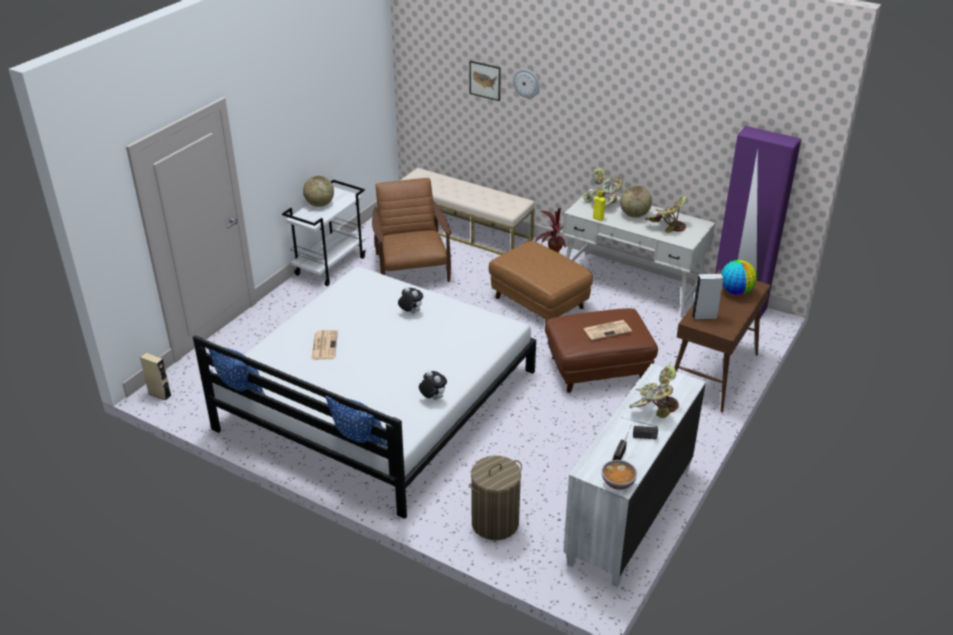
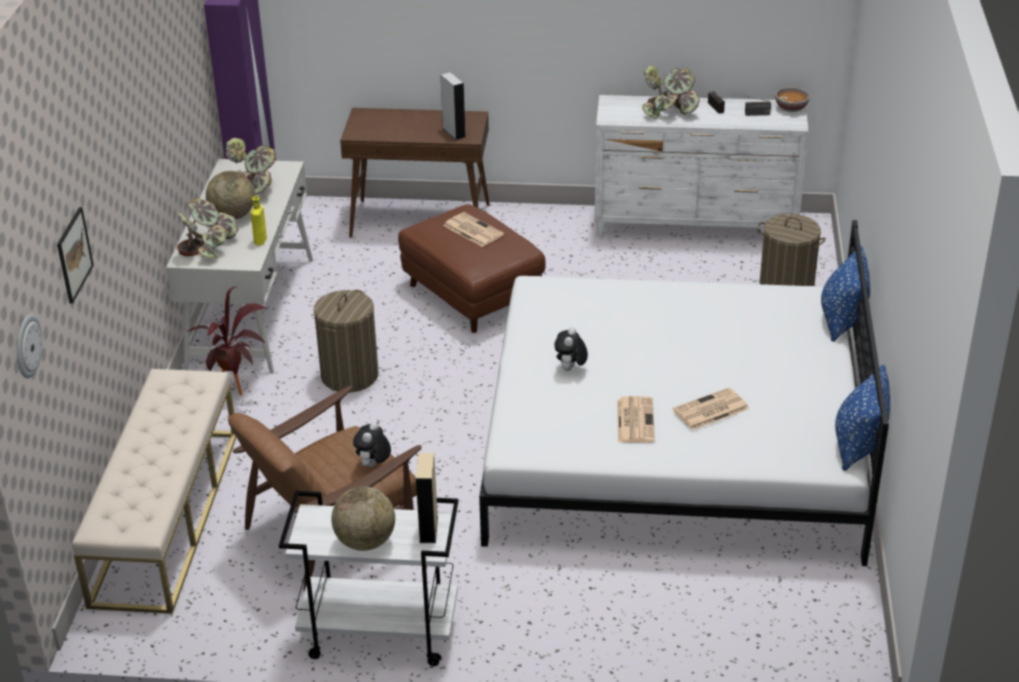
camera: 115 degrees left, 0 degrees up
(160, 394) = (857, 662): beige speaker -> beige speaker (428, 529)
(344, 318) = (635, 420): none -> newspaper
(432, 398) = (724, 296): plush toy -> plush toy (373, 465)
(526, 83) = (99, 194): wall clock -> wall clock (27, 346)
(539, 302) = (349, 375): brown ottoman -> laundry basket
(736, 292) = (385, 123): globe -> none

